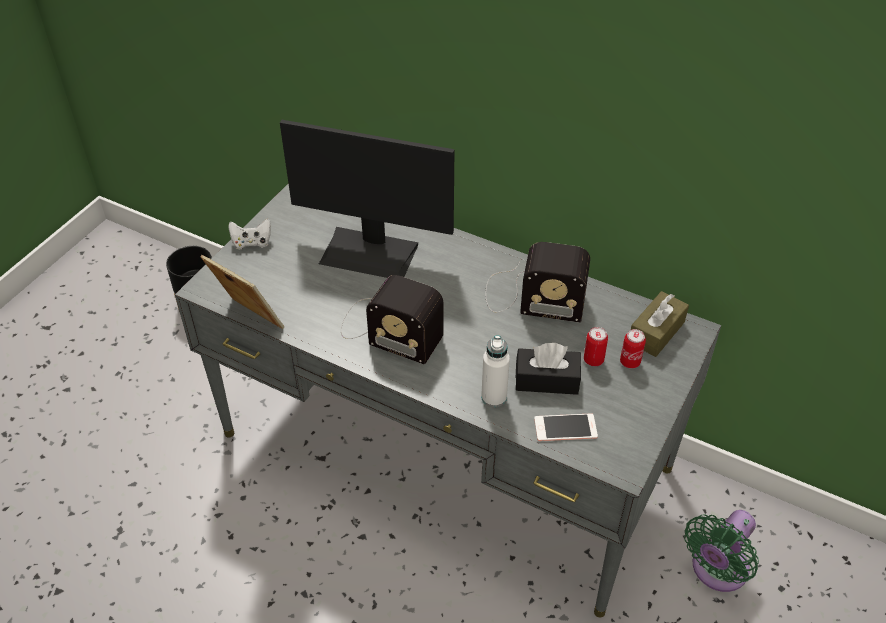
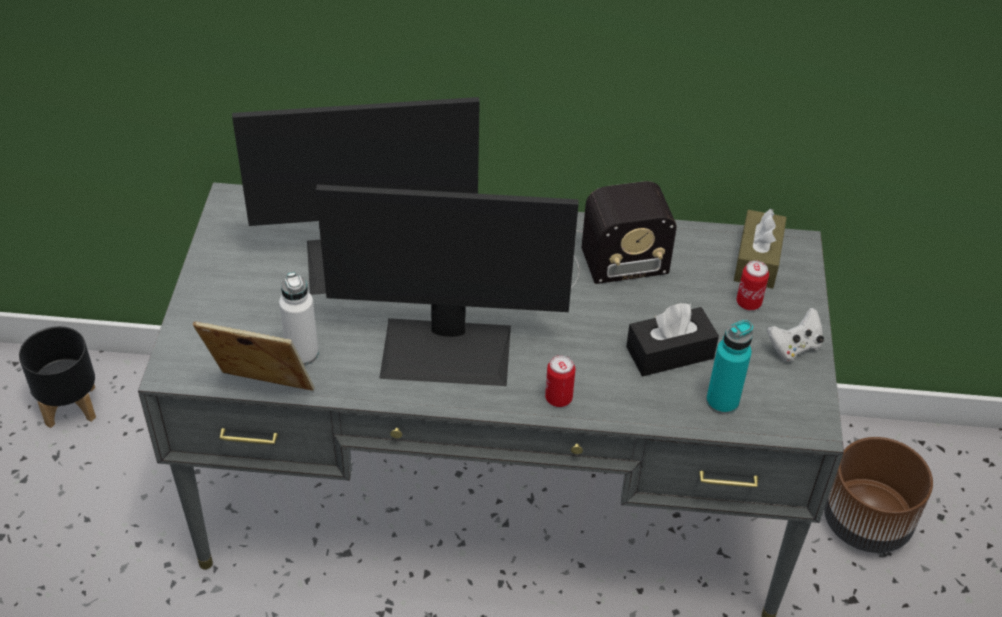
camera: 25 degrees left, 0 degrees up
(252, 243) = (204, 293): white game controller -> white game controller (794, 347)
(388, 329) = (447, 350): radio -> monitor
(494, 397) = (621, 392): white bottle -> white bottle (302, 353)
(565, 428) = (722, 401): phone -> turquoise bottle
(593, 360) = (707, 313): can -> can (558, 398)
(716, 570) = (866, 522): green fan -> brown planter

